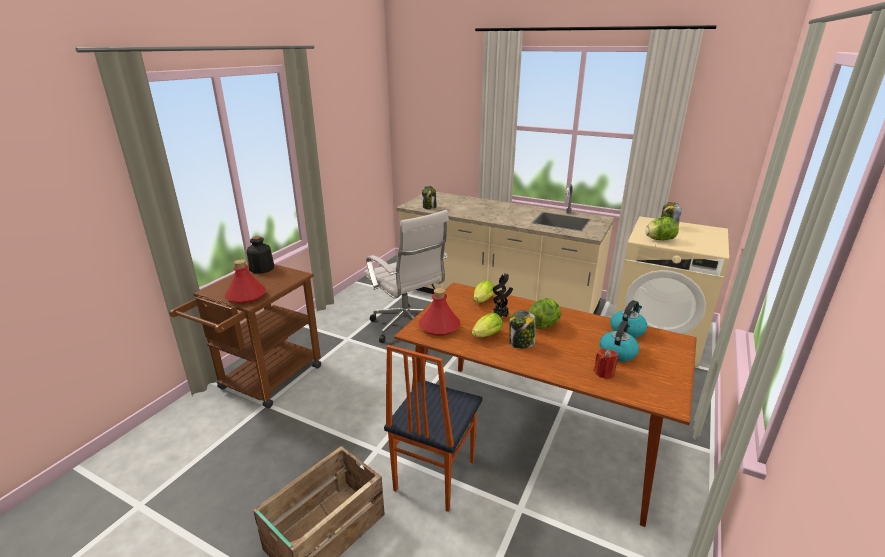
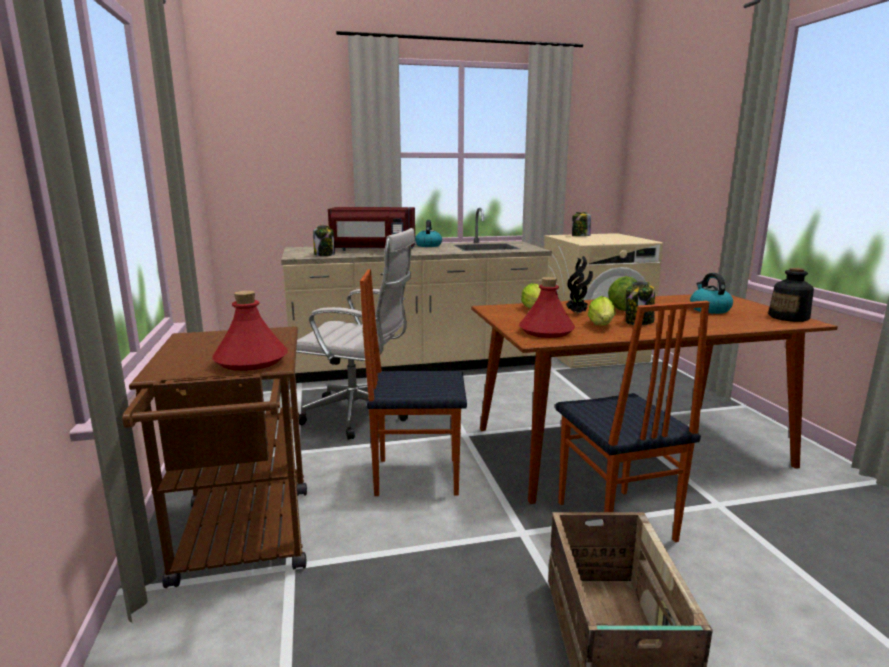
camera: 40 degrees left, 10 degrees down
(262, 269) = (198, 338): bottle -> bottle (789, 317)
(379, 384) = (416, 476): none -> chair
(470, 207) = (372, 250): none -> red microwave
(604, 373) = (733, 320): red candle -> none
(627, 330) = (680, 299): kettle -> kettle (428, 245)
(659, 239) = (597, 241): lettuce -> none

